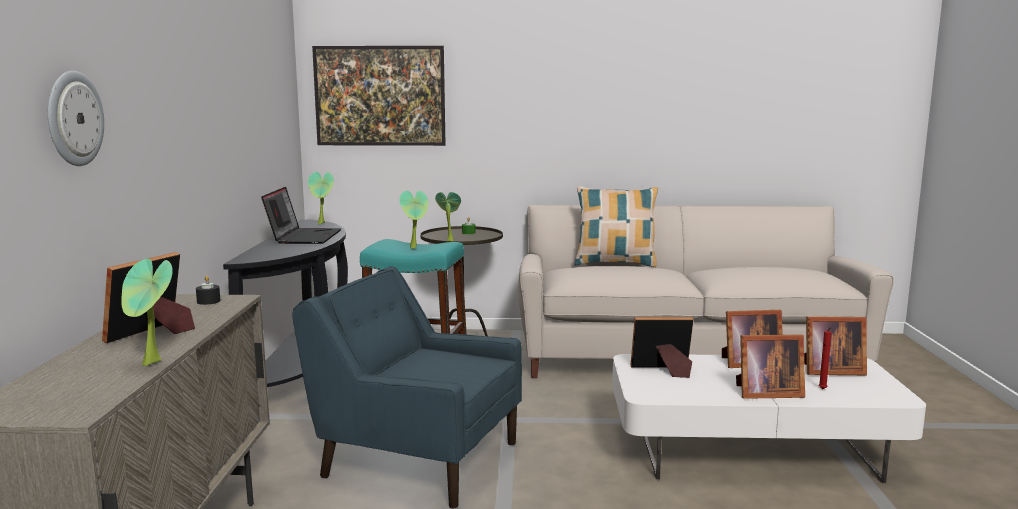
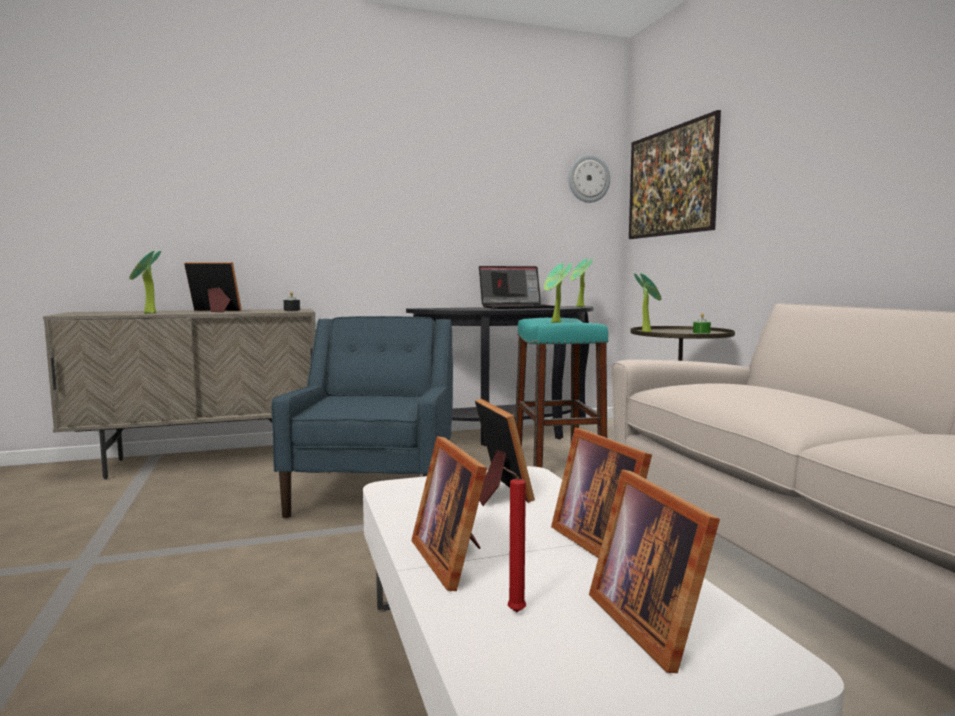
camera: 70 degrees right, 5 degrees down
(73, 118) = (227, 181): wall clock -> wall clock (588, 179)
(615, 263) = (812, 393): pillow -> none

